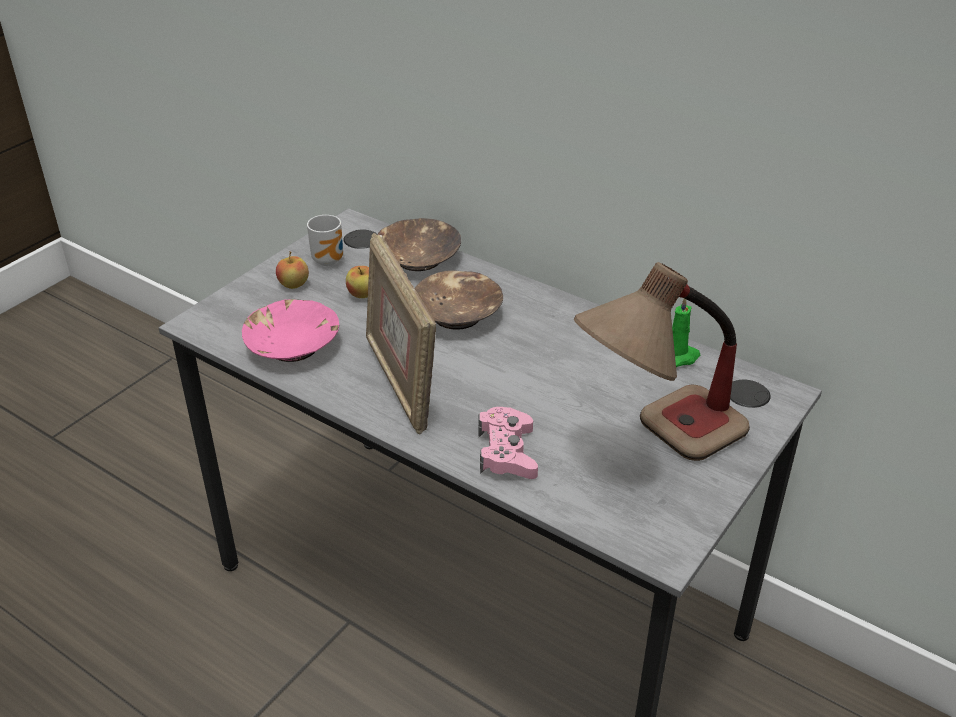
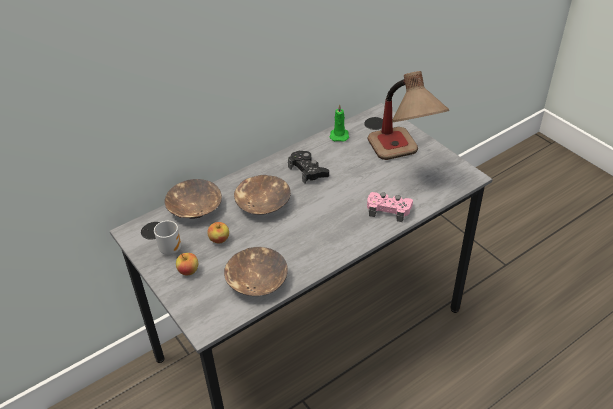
camera: 70 degrees left, 5 degrees up
(293, 345) = (256, 280): pink bowl -> brown bowl
(400, 382) = (315, 238): picture frame -> none
(559, 342) = (308, 171): none -> black game controller

